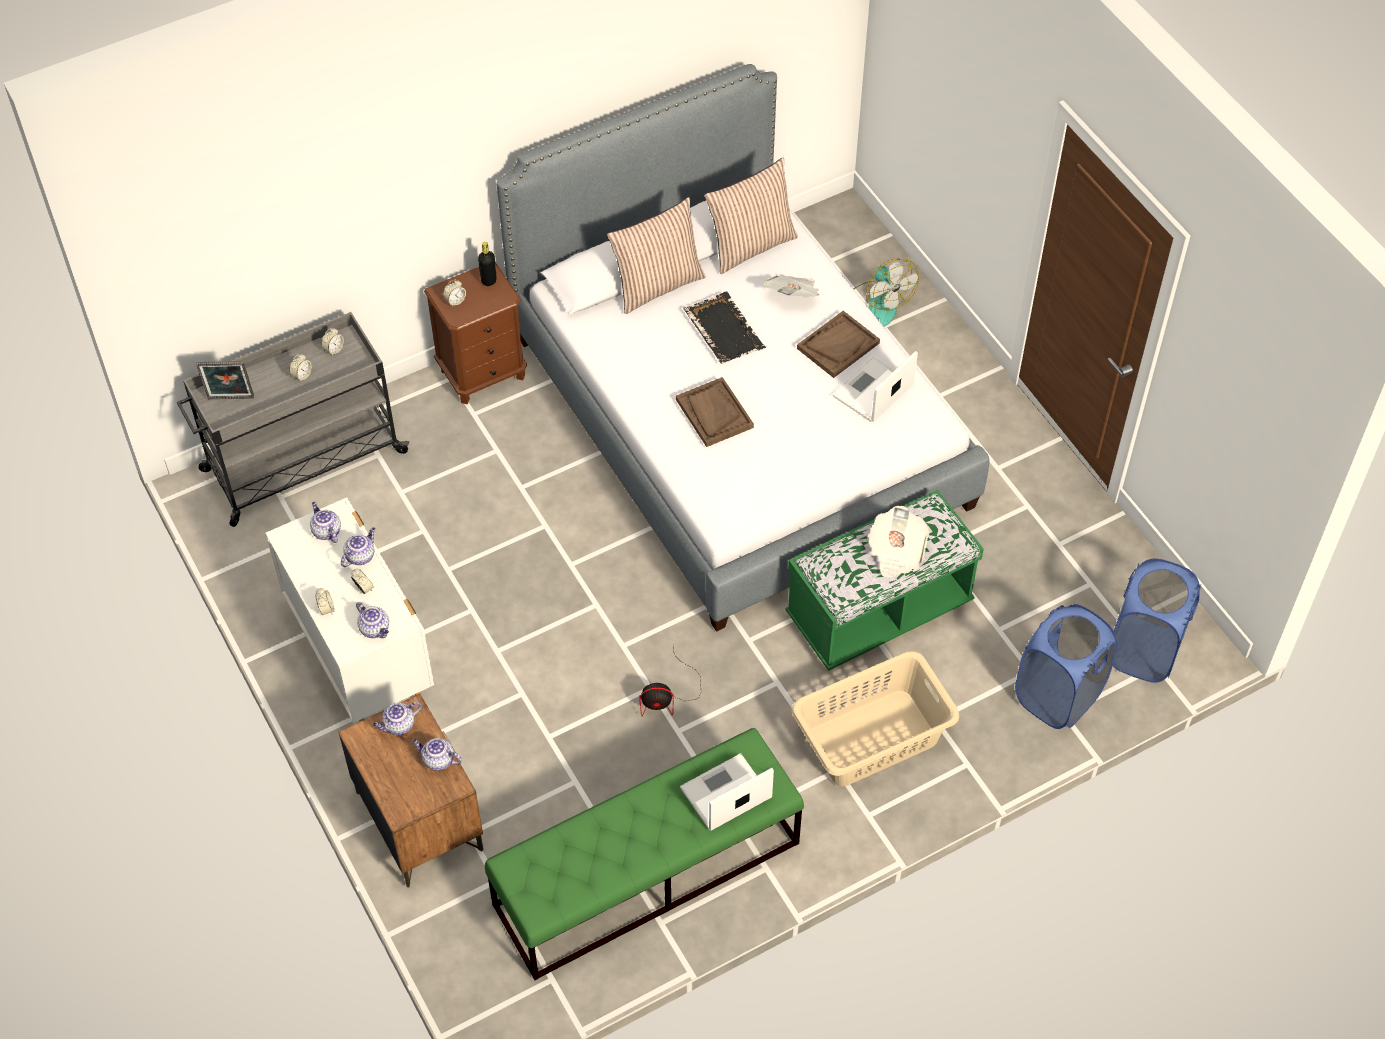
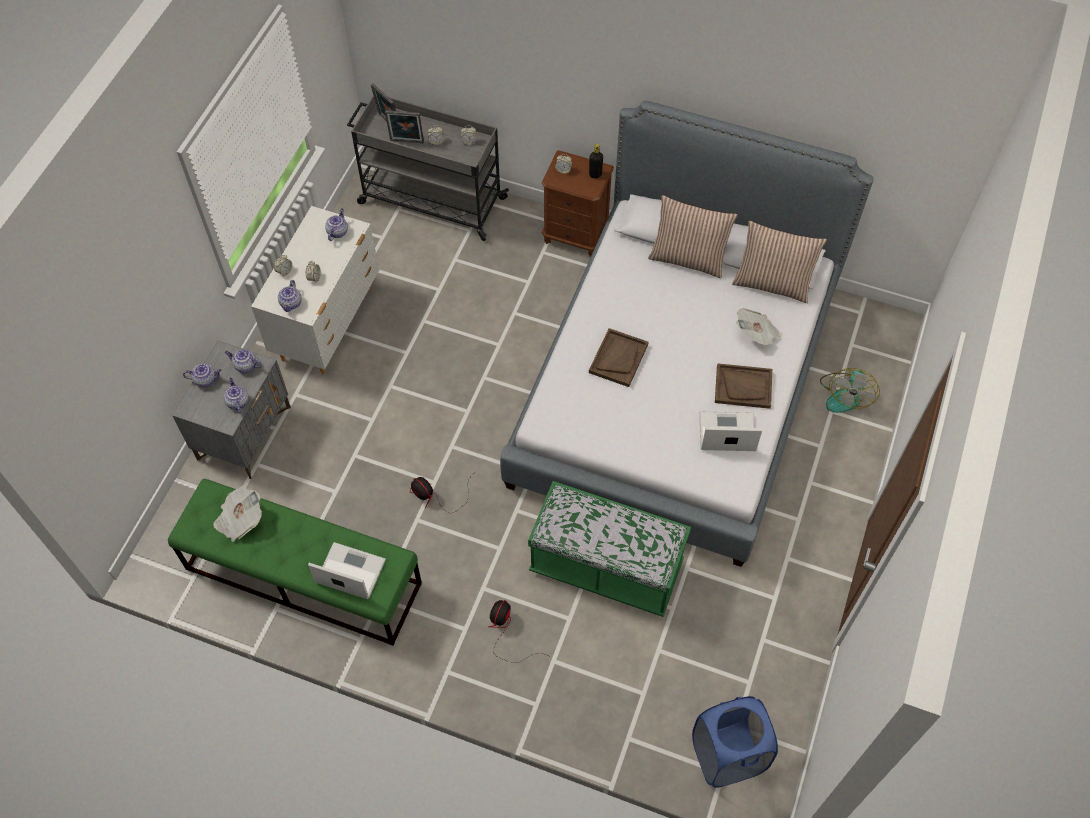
camera: 50 degrees right, 5 degrees up
(274, 400) = (406, 142): none -> picture frame
(360, 556) = (335, 259): teapot -> teapot (206, 380)
(418, 820) = (244, 432): brown nightstand -> grey nightstand
(723, 329) = (690, 317): black tray -> none
(870, 737) = (506, 631): beige laundry basket -> fan
(896, 553) = (613, 537): newspaper -> newspaper (240, 520)
(1058, 696) = (639, 724): blue laundry basket -> none

